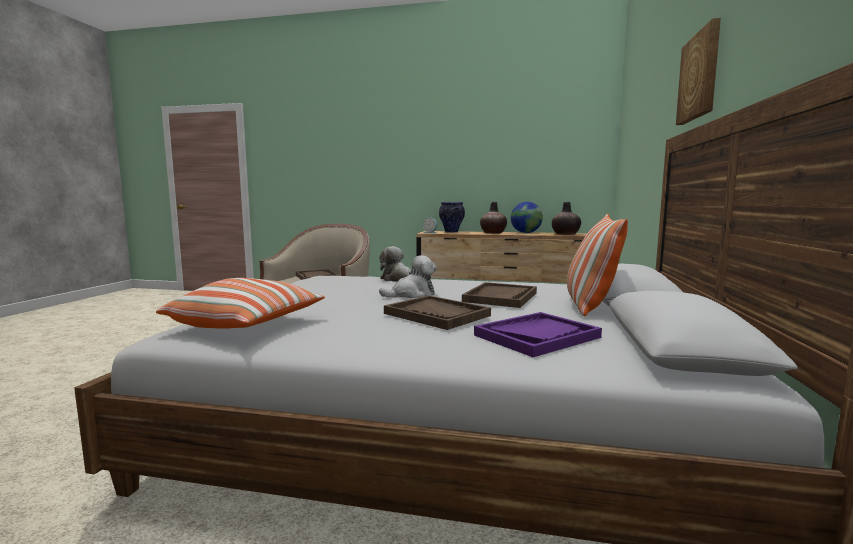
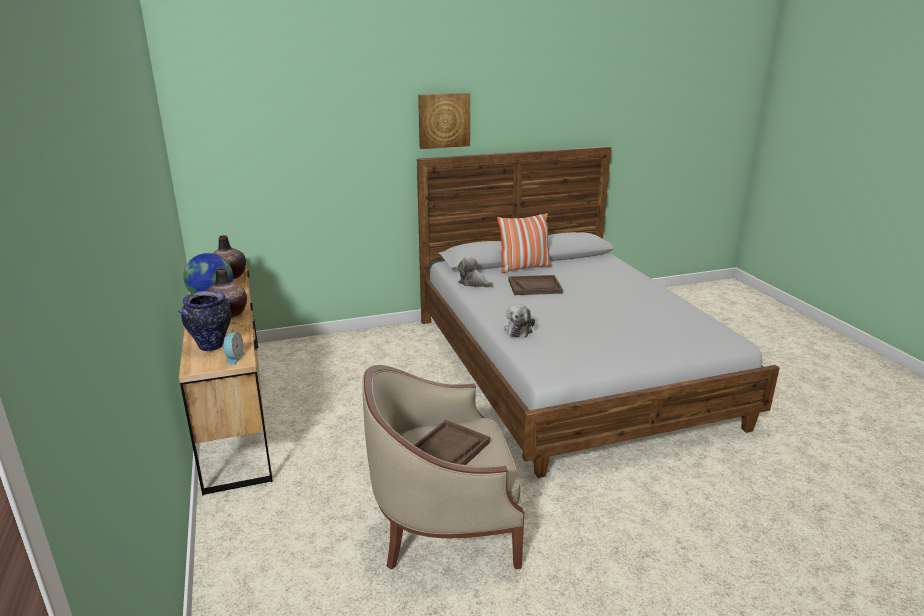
camera: 120 degrees left, 15 degrees up
(247, 325) = (691, 328): pillow -> none
(412, 295) = (565, 309): plush toy -> plush toy (473, 283)
(437, 314) = (599, 292): brown tray -> none
(537, 336) = (597, 271): purple tray -> none

